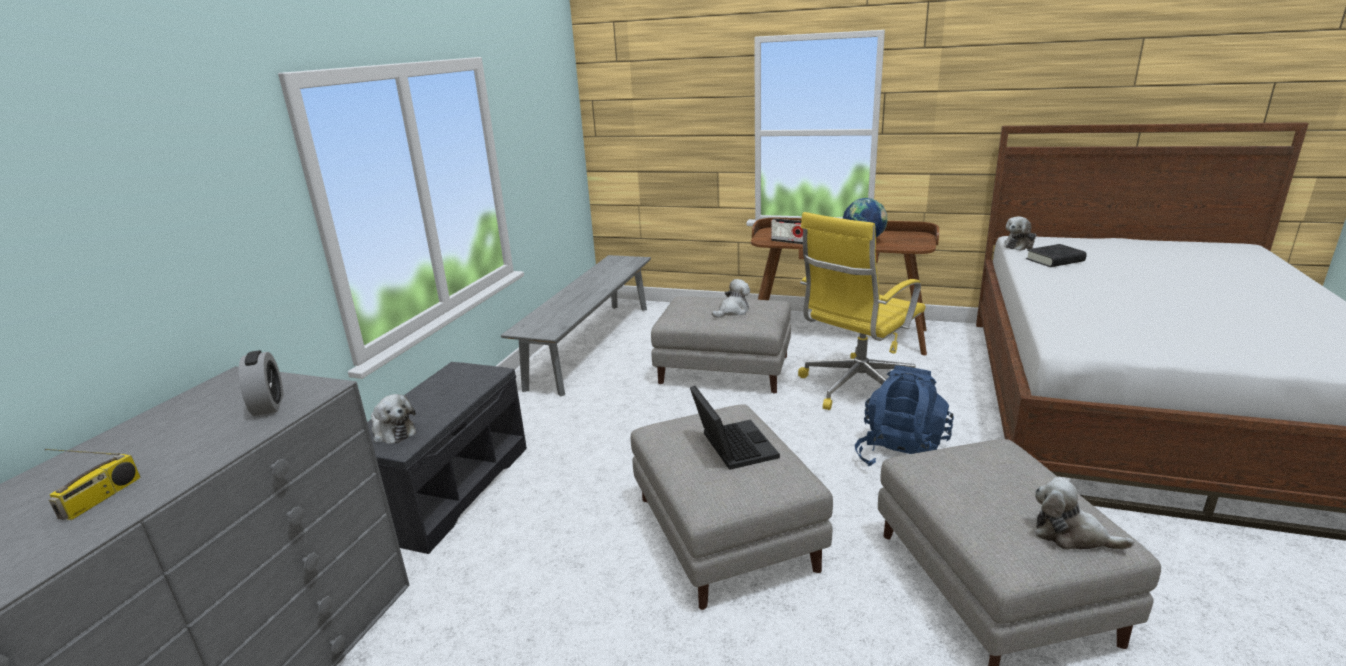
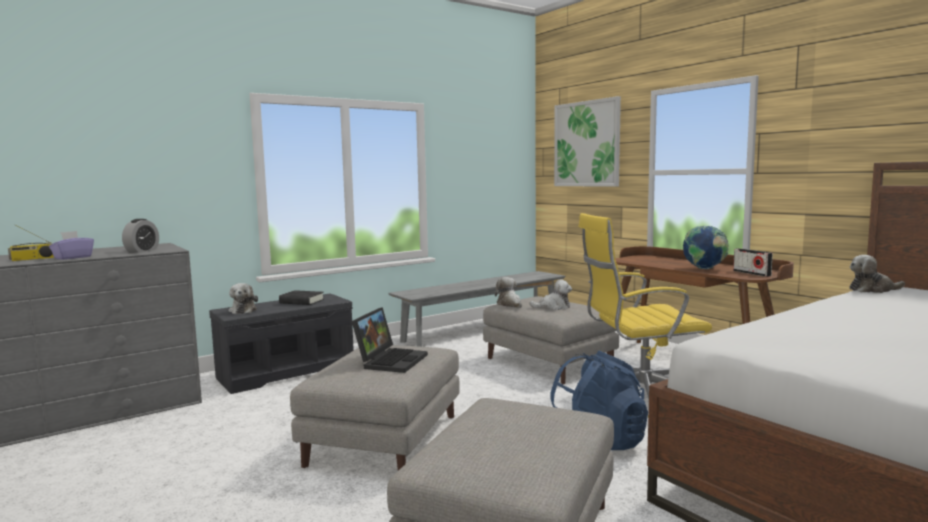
camera: 35 degrees right, 15 degrees down
(189, 466) = (73, 257): none -> purple tissue box
(663, 97) = (586, 144): none -> picture
(789, 241) = (639, 262): radio -> radio (751, 273)
(1055, 260) = (883, 301): black book -> black book (301, 301)
(1071, 535) = (505, 469): plush toy -> plush toy (509, 304)

